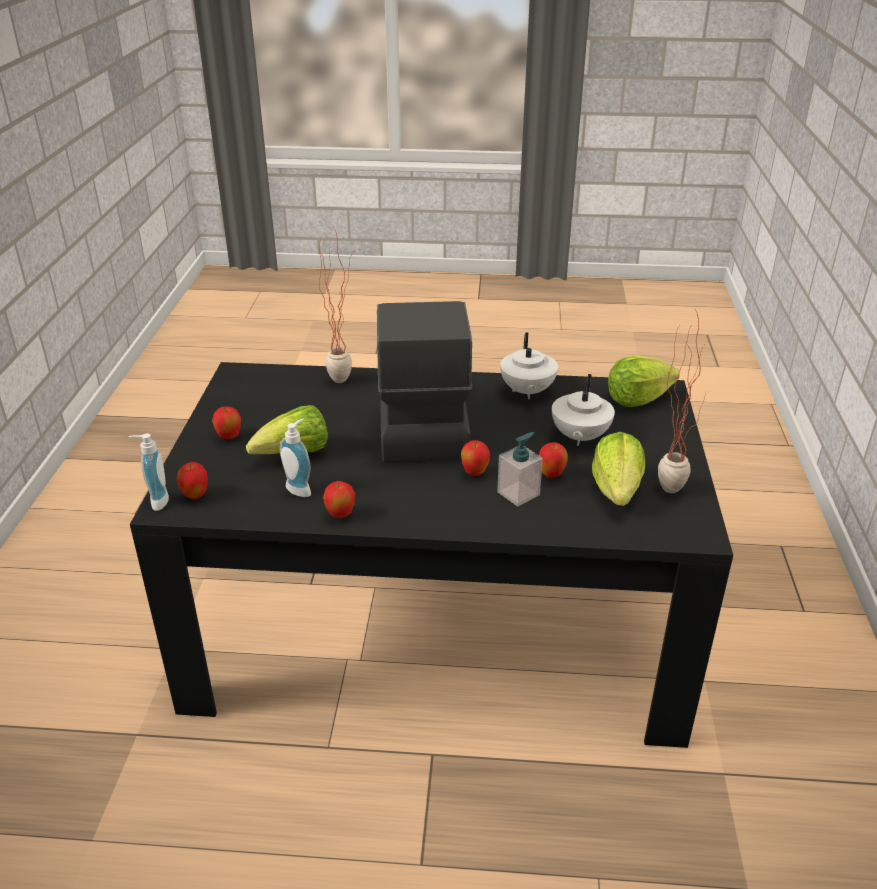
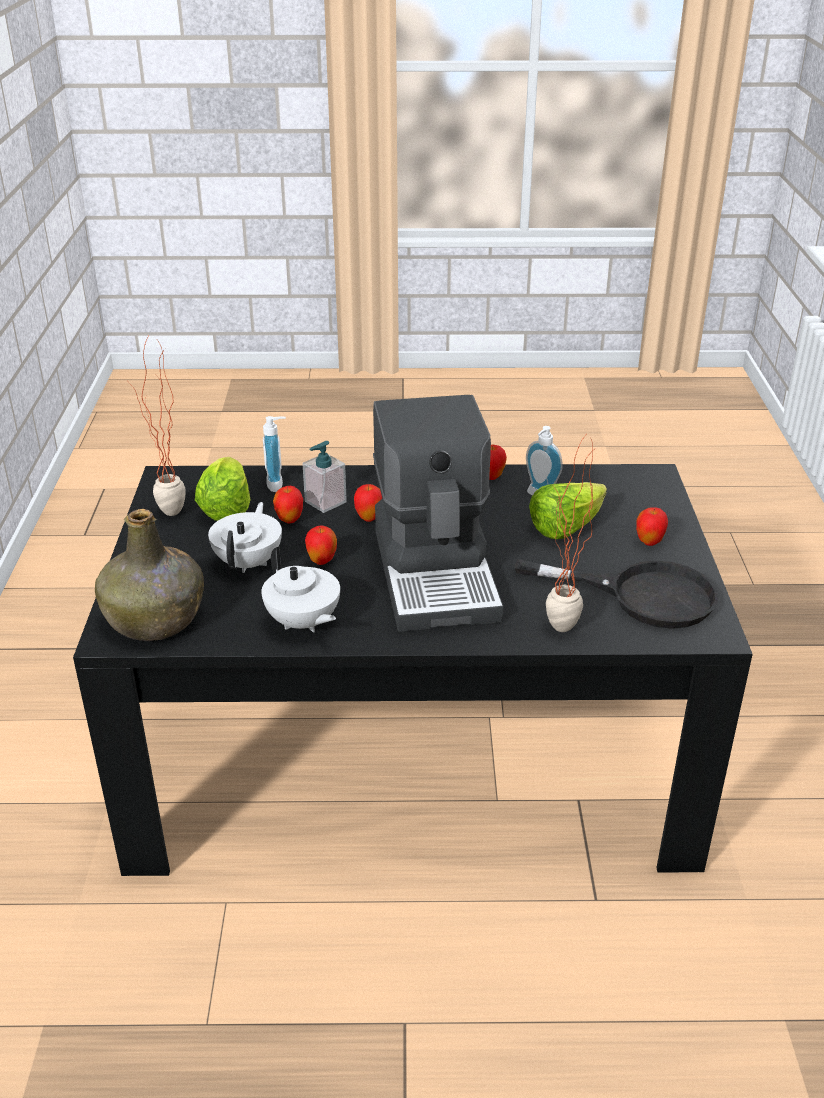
camera: 175 degrees right, 0 degrees up
(156, 501) = (668, 480): soap dispenser -> soap dispenser (278, 484)
(195, 495) = (636, 486): apple -> apple (322, 561)
(267, 398) = (642, 595): none -> black frying pan
(526, 392) = (303, 623): white teapot -> white teapot turned 150 degrees clockwise
(637, 399) = (156, 619): lettuce -> green bottle

